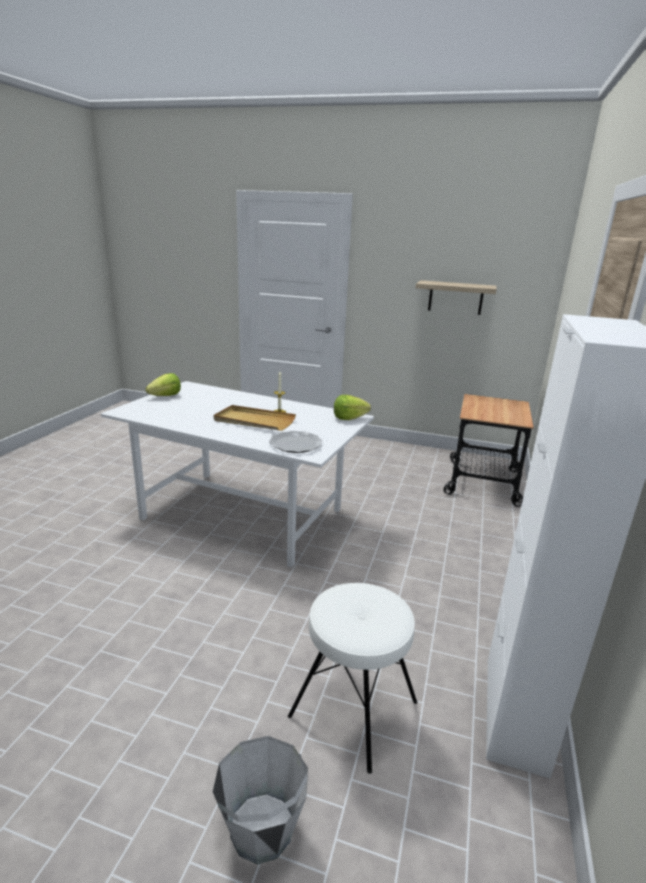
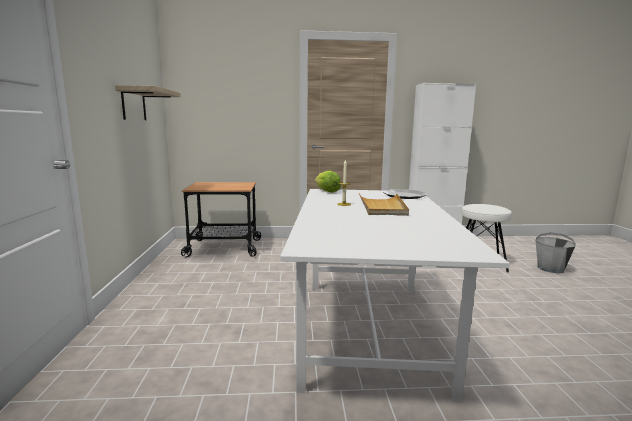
camera: 110 degrees left, 10 degrees down
(166, 396) = (377, 247): lettuce -> none

